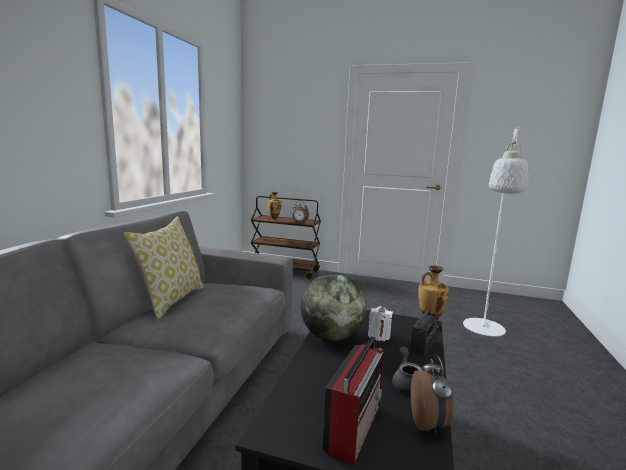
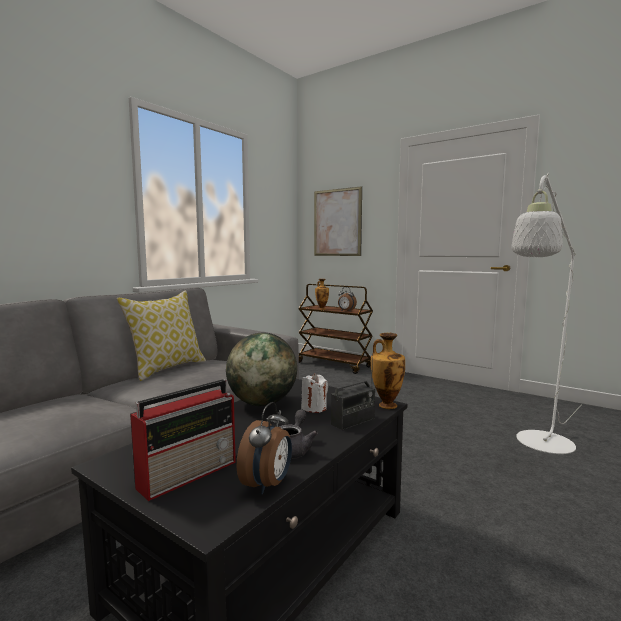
camera: 20 degrees right, 5 degrees down
(285, 138) = (337, 222): none -> picture

